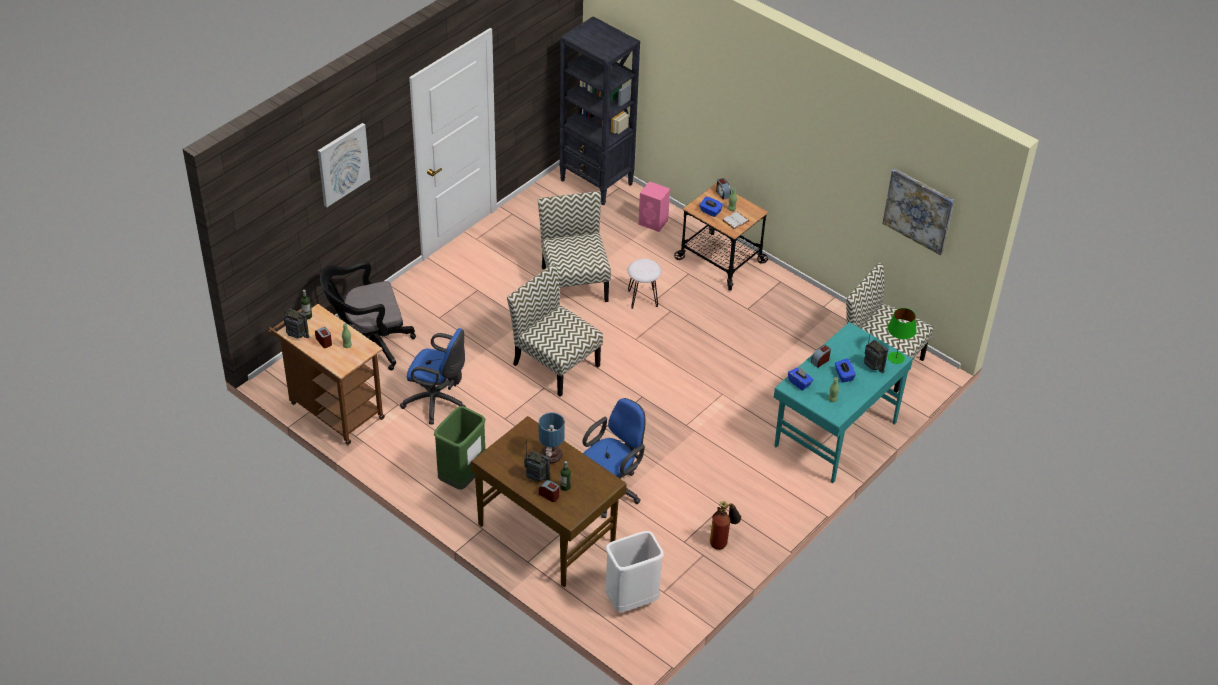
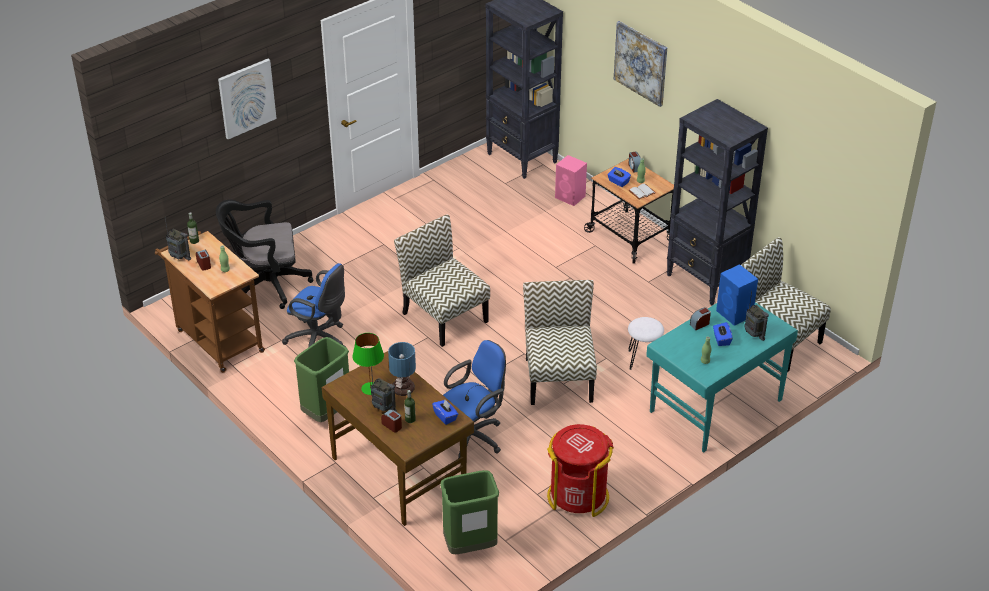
camera: 10 degrees right, 5 degrees down
(574, 283) = (479, 245): chair -> chair (558, 378)
(631, 602) = (470, 547): white trash can -> green trash can
(642, 298) = (544, 264): white stool -> white stool (643, 359)
(723, 540) = (578, 496): fire extinguisher -> red trash can
(799, 383) = (673, 343): blue tissue box -> blue tissue box (445, 417)
(803, 303) = (706, 280): none -> black bookcase
(851, 347) = (735, 314): none -> blue speaker
(896, 358) = (780, 328): green table lamp -> green table lamp (370, 388)
(918, 211) = (817, 182): picture -> picture (641, 63)

